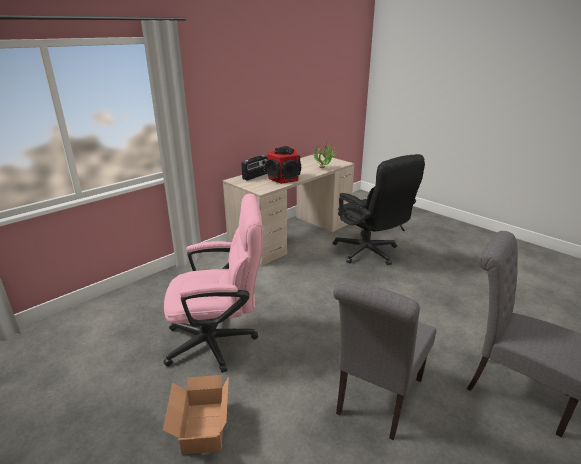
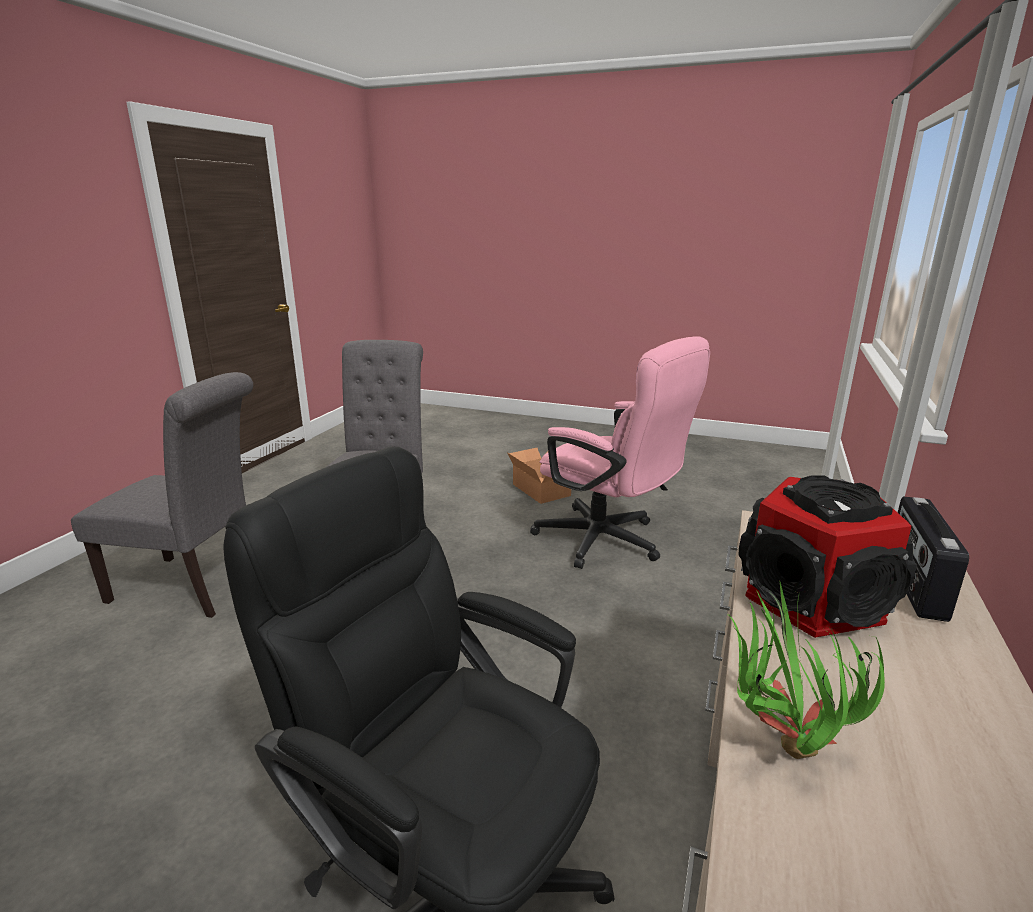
camera: 155 degrees right, 5 degrees down
(219, 341) = (609, 542): pink office chair -> pink office chair turned 105 degrees counterclockwise

